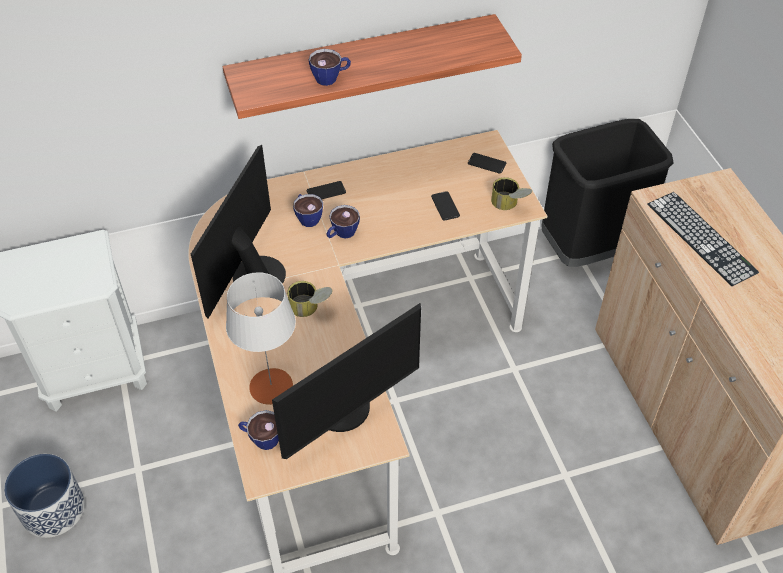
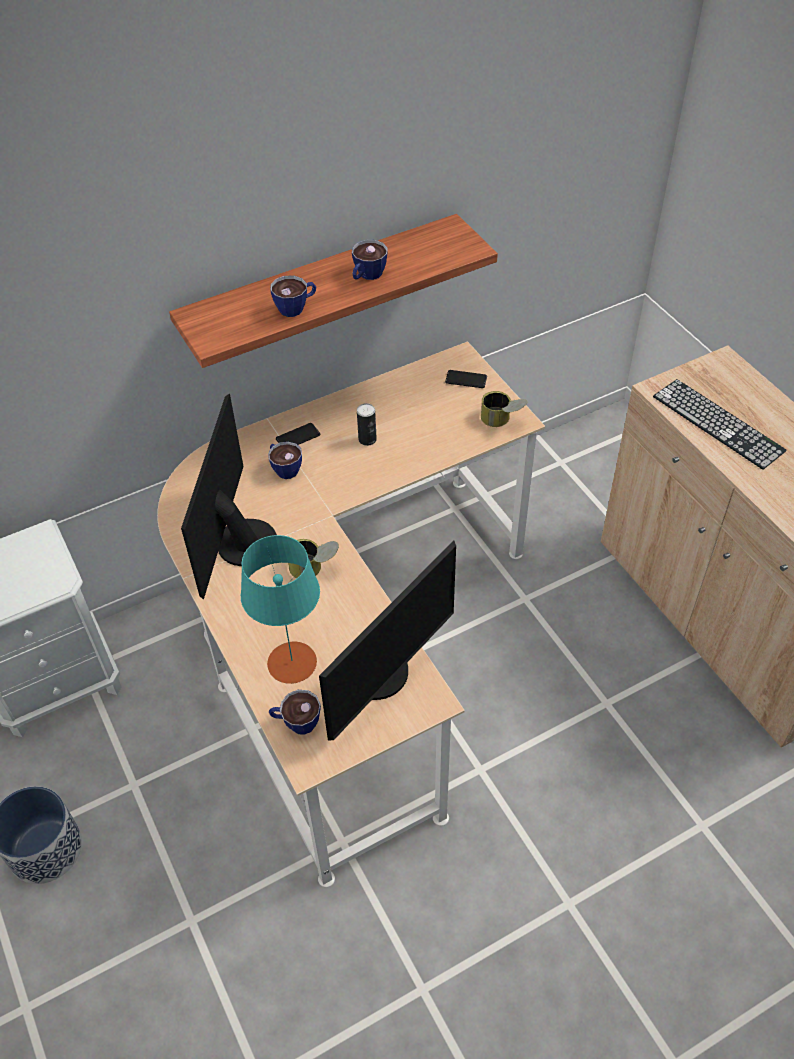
camera: 10 degrees left, 0 degrees up
(271, 386) = (292, 663): grey table lamp -> turquoise table lamp
(341, 234) = (327, 481): cup -> cup (367, 276)
(386, 203) = (367, 439): none -> can
(445, 206) = (433, 433): phone -> none
(589, 249) = (574, 457): black trash can -> none

